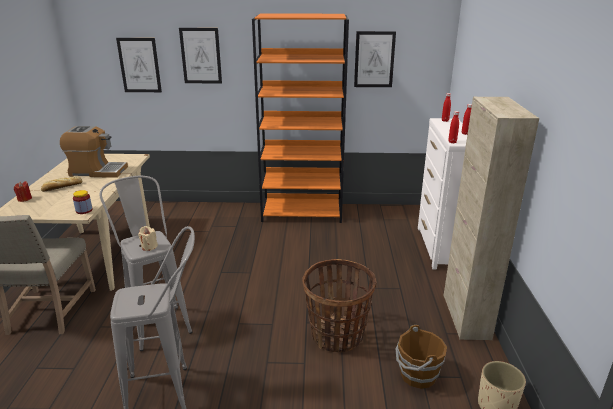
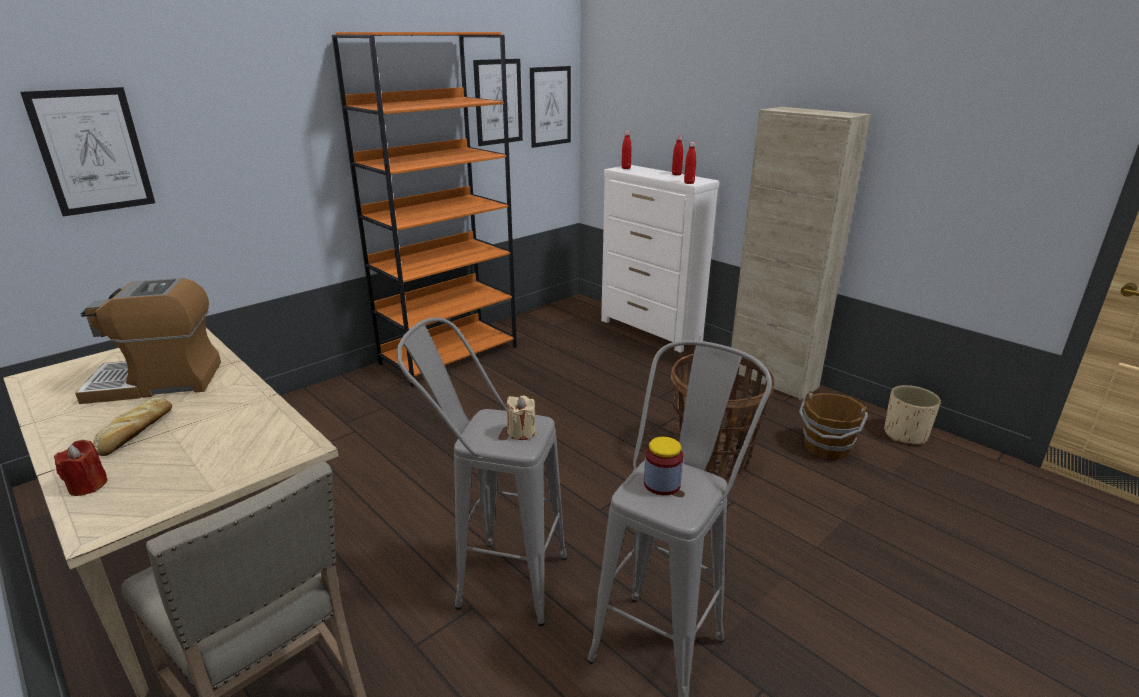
camera: 45 degrees left, 0 degrees up
(84, 210) = (293, 440): jar -> jar (662, 484)
(97, 171) = (158, 382): coffee machine -> coffee machine turned 150 degrees counterclockwise
(201, 56) = (231, 118): picture -> picture (550, 106)

